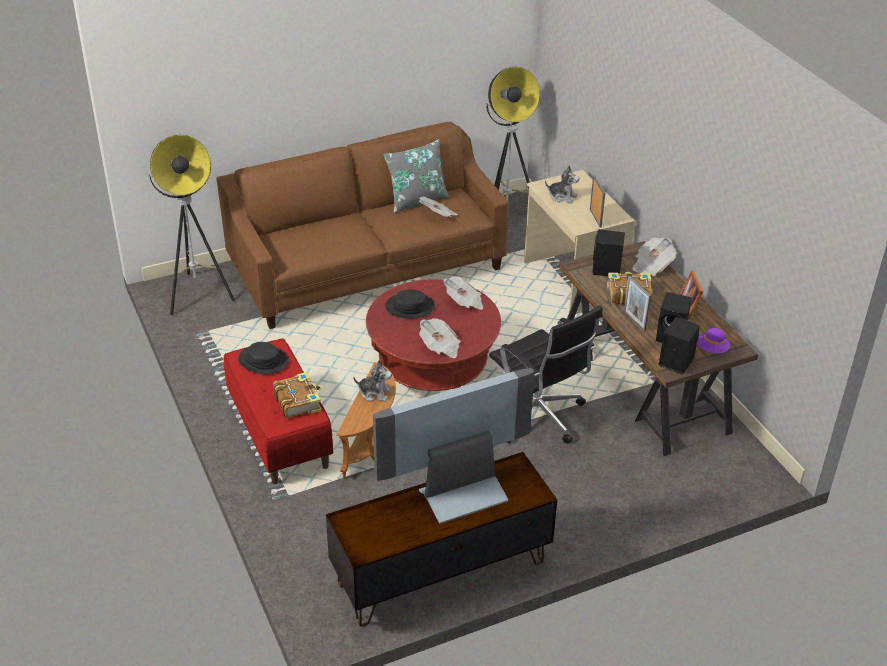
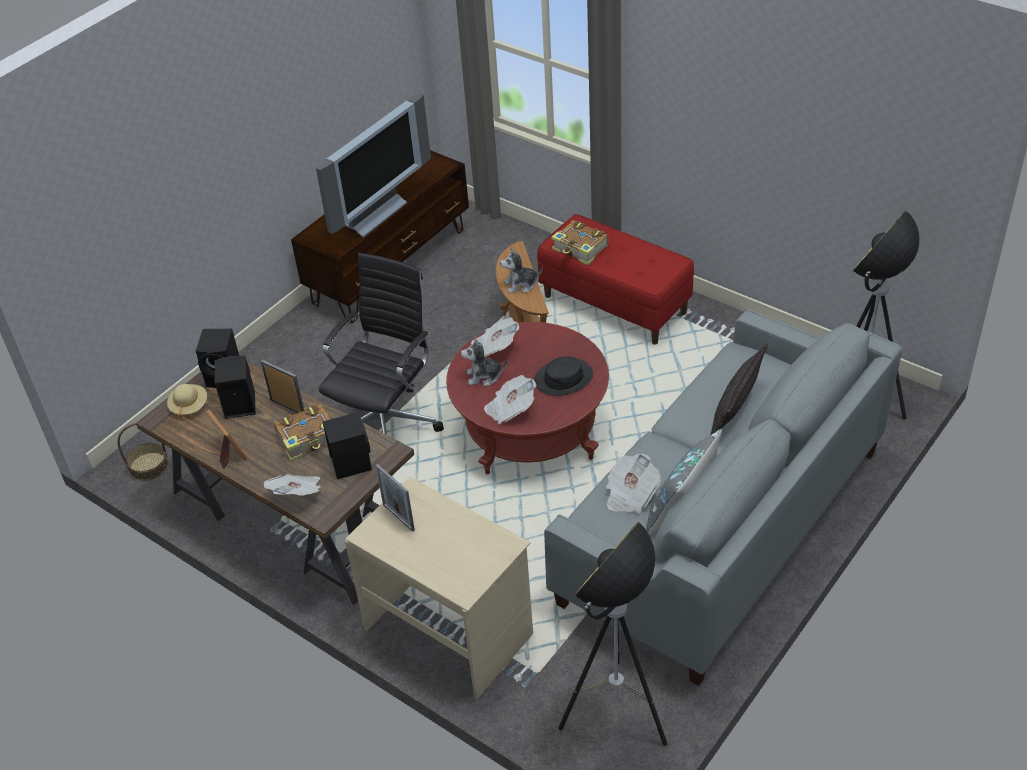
camera: 155 degrees right, 5 degrees up
(263, 360) = (649, 268): black hat -> none
(328, 231) = (735, 409): none -> pillow
(366, 268) = (721, 524): brown sofa -> grey sofa
(537, 416) = (387, 424): black office chair -> black office chair turned 90 degrees clockwise
(562, 197) = (464, 537): plush toy -> plush toy (484, 376)
(712, 350) = (189, 406): purple hat -> beige hat
(749, 464) = (149, 466): none -> basket

